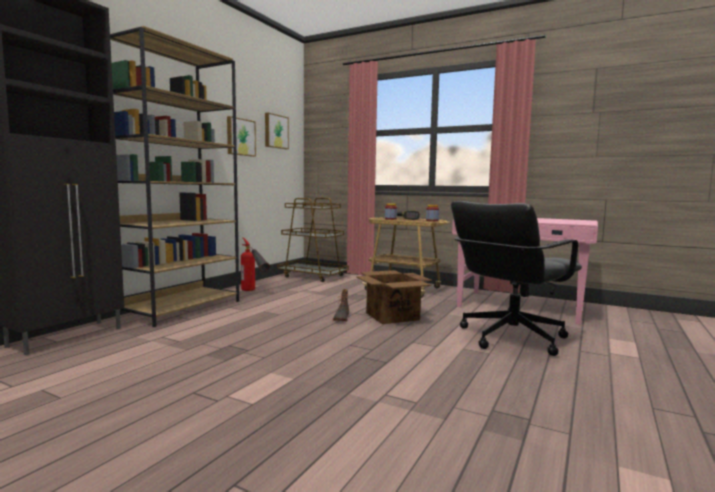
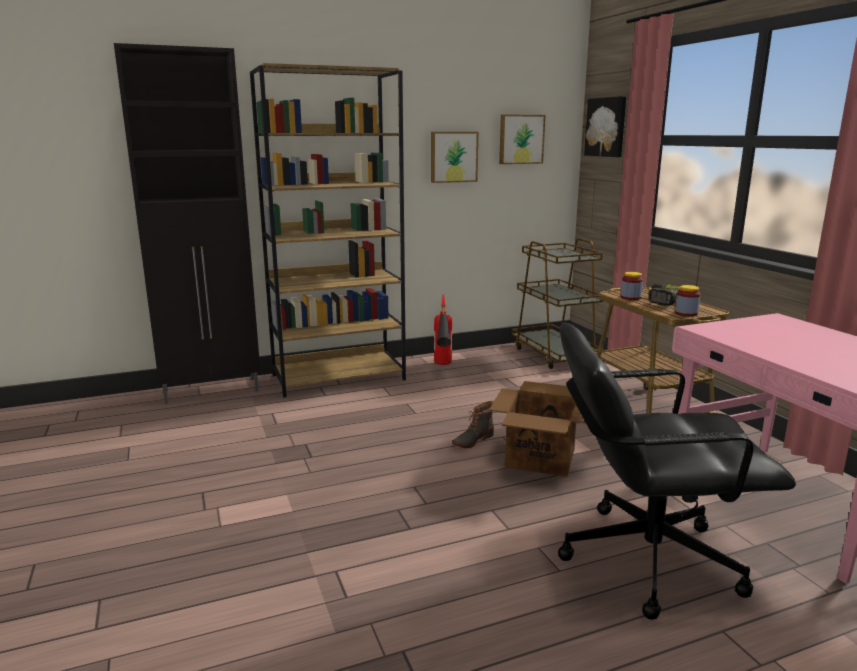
camera: 40 degrees right, 10 degrees up
(326, 128) = (606, 127): none -> picture

